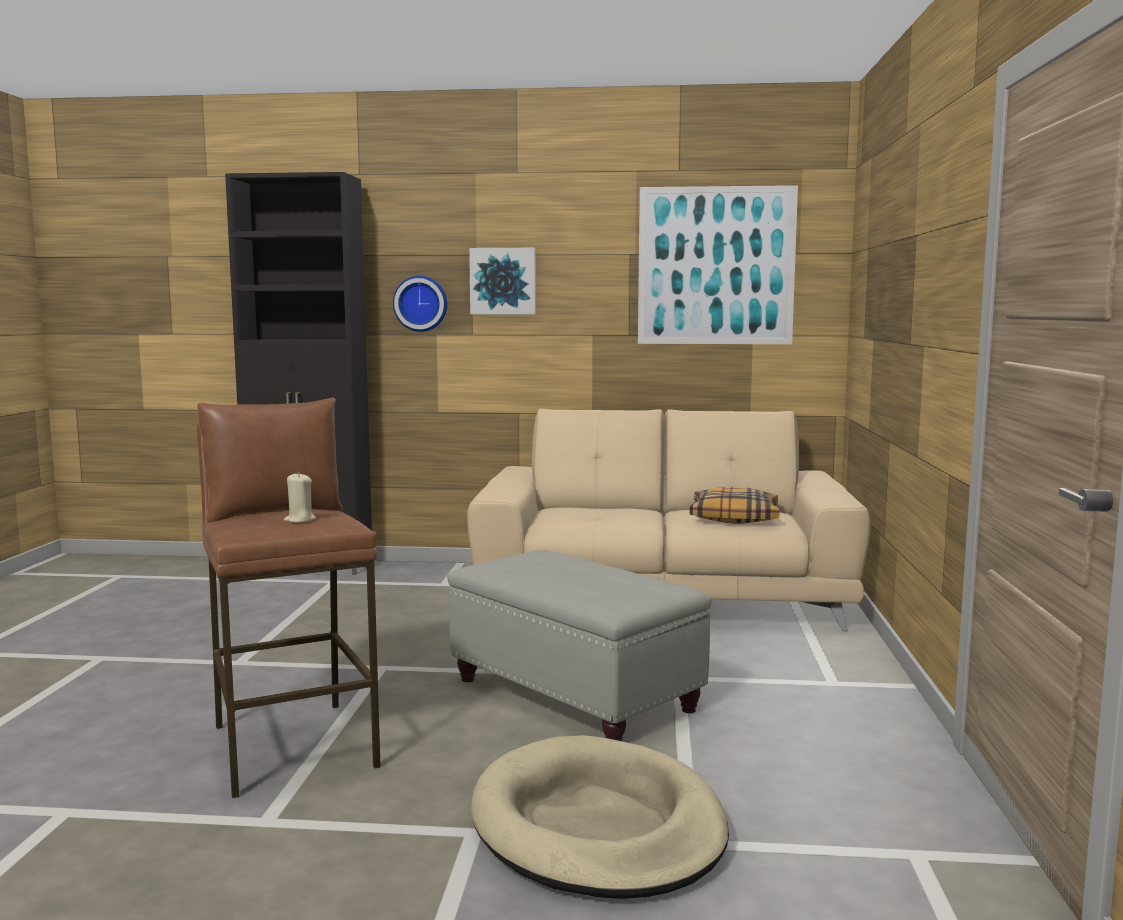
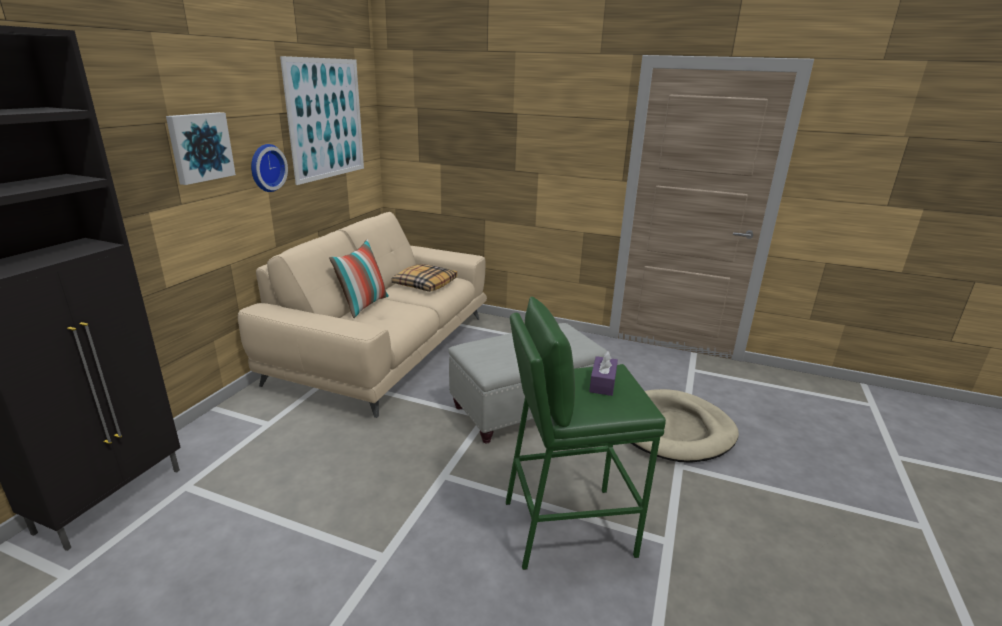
camera: 75 degrees left, 15 degrees up
(293, 745) = (567, 526): brown stool -> green stool
(300, 520) = (602, 383): beige candle -> purple tissue box
(421, 303) = (129, 182): wall clock -> wall clock (266, 167)
(617, 507) = (363, 305): none -> pillow

